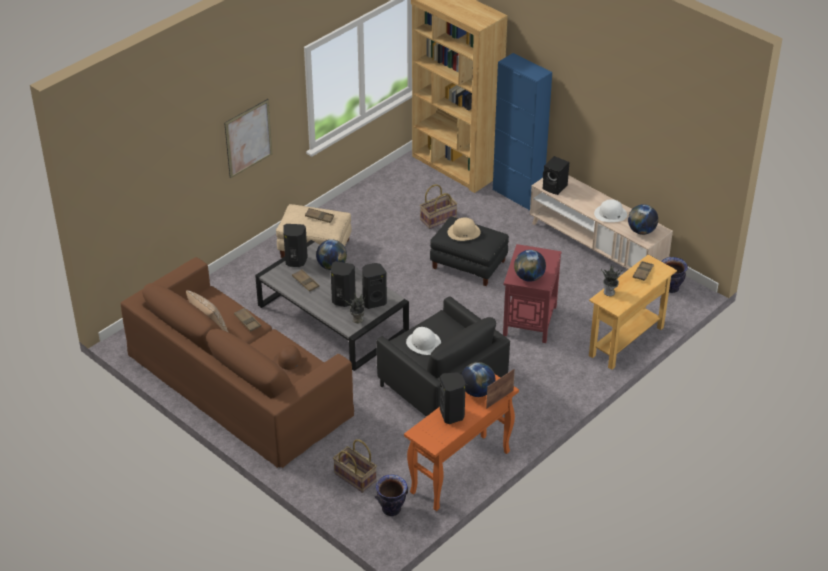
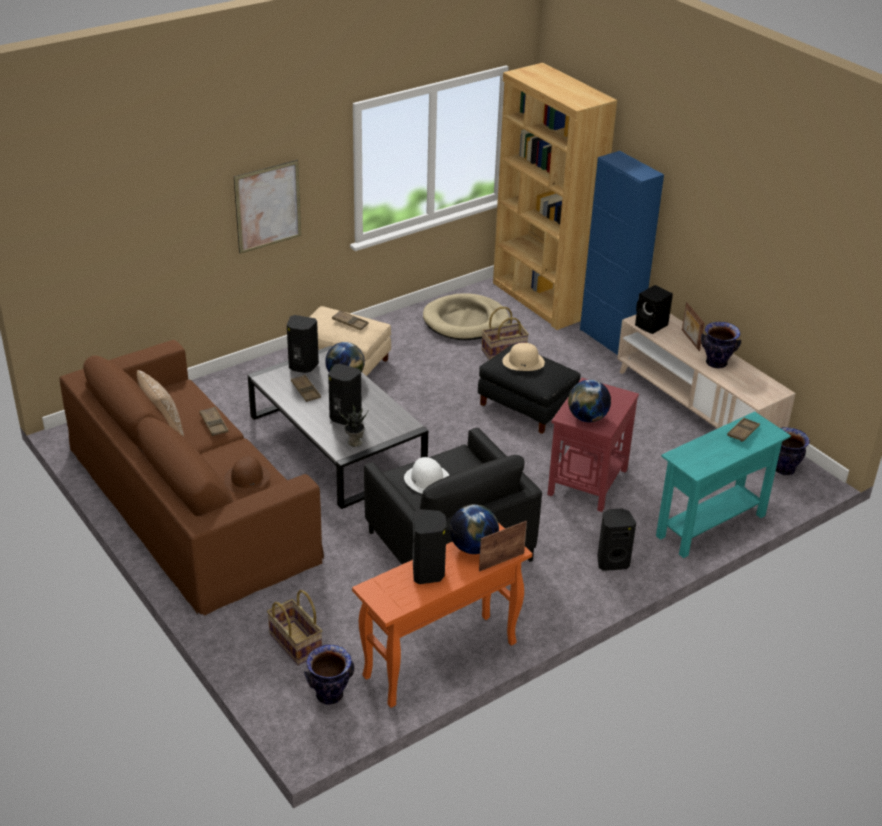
camera: 10 degrees right, 5 degrees down
(374, 301) = (383, 424): black speaker -> black speaker (612, 562)
(400, 195) = (465, 321): none -> beige dog bed
(586, 196) = (690, 340): none -> picture frame
(609, 292) = (691, 450): potted plant -> none
(610, 214) = (716, 363): white hat -> vase
(626, 341) = (711, 525): beige console table -> turquoise console table
(641, 231) = (753, 388): globe -> none

